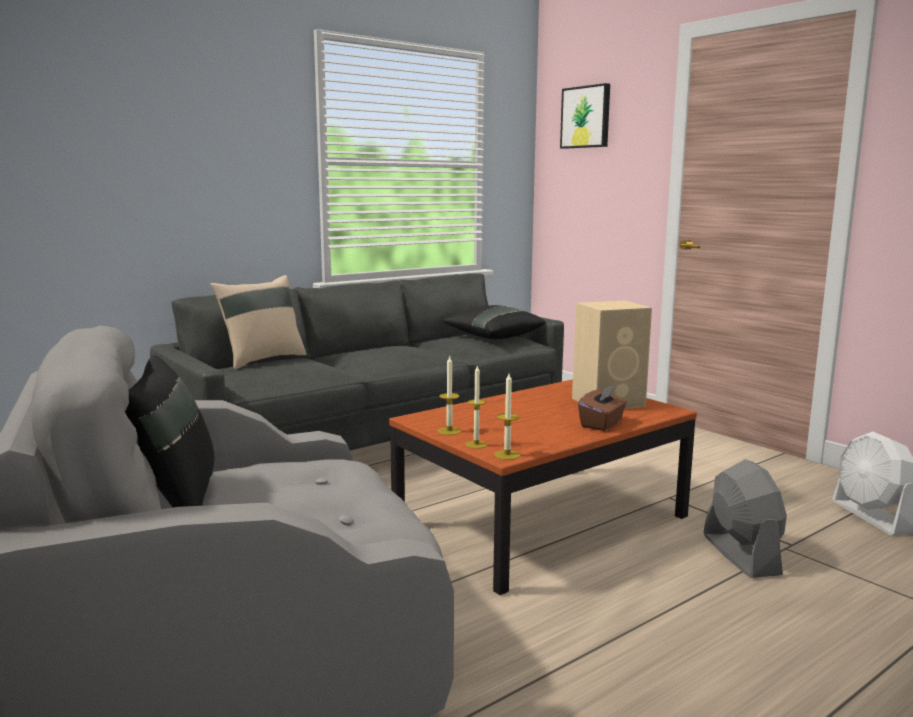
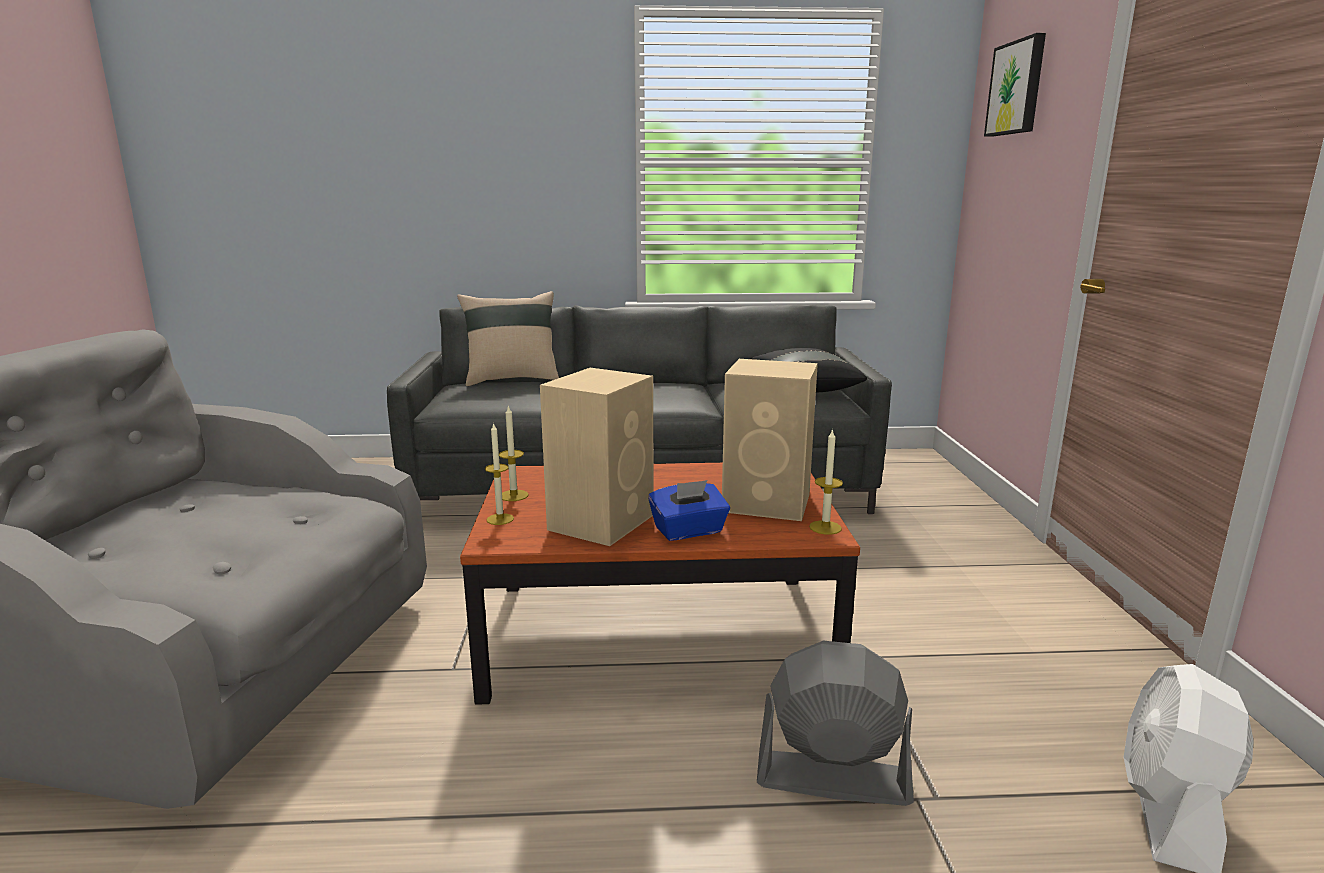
camera: 35 degrees right, 5 degrees up
(175, 503) = (161, 508): black pillow -> none
(507, 455) = (498, 541): candle -> candle (825, 527)
(542, 431) = (602, 521): none -> beige speaker
(602, 424) = (689, 531): brown tissue box -> blue tissue box
(740, 554) = (832, 778): grey fan -> grey fan turned 105 degrees counterclockwise

